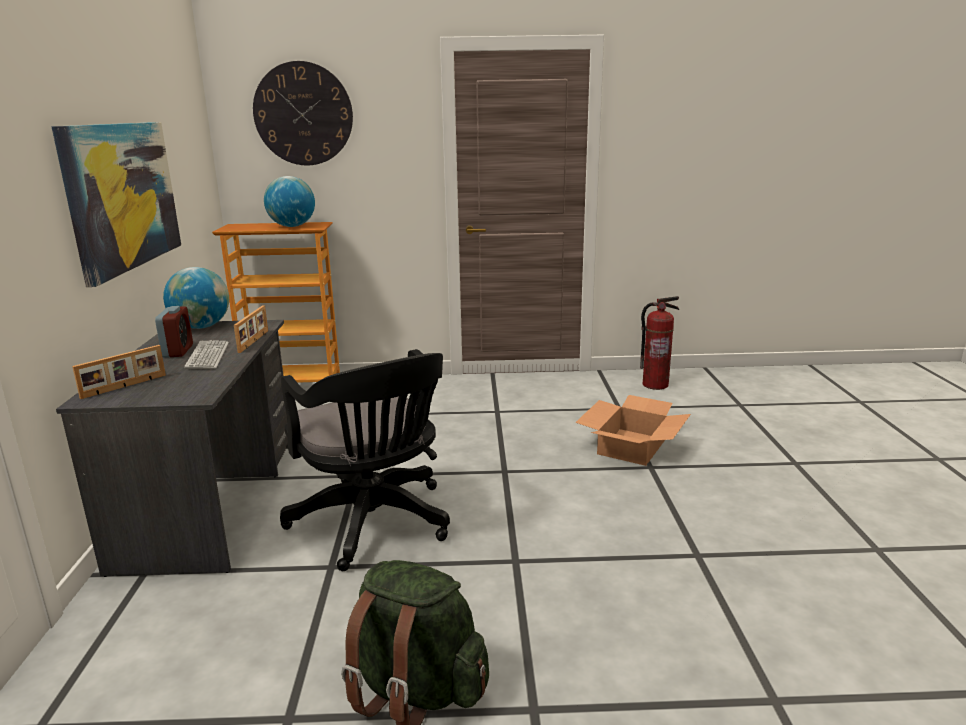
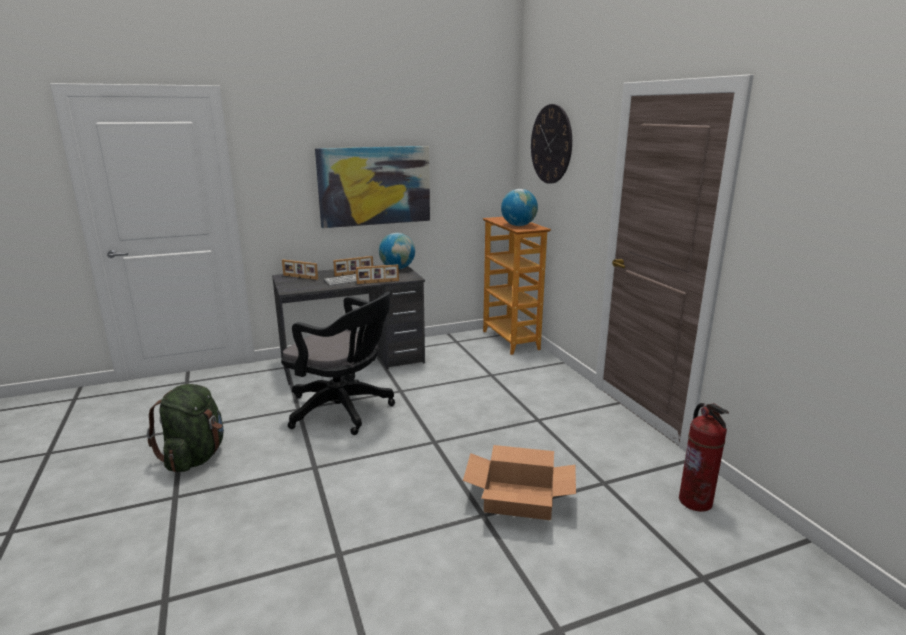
camera: 70 degrees right, 0 degrees up
(178, 351) = (354, 273): alarm clock -> picture frame
(374, 524) = (344, 410): black office chair -> black office chair turned 105 degrees counterclockwise

